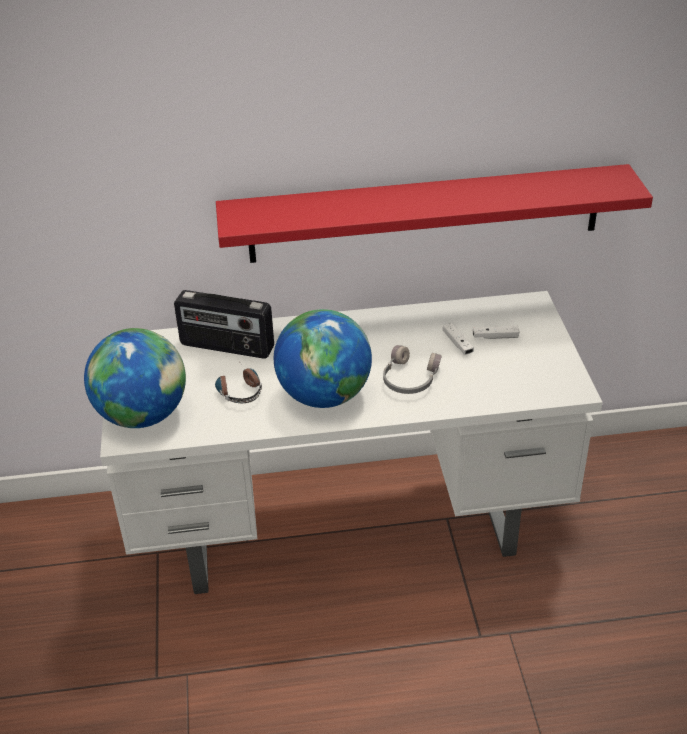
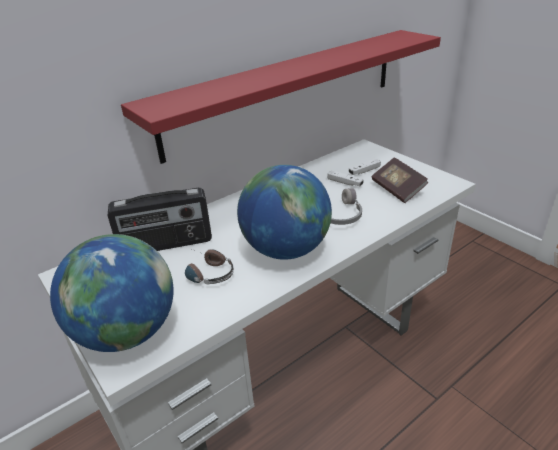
camera: 30 degrees left, 5 degrees down
(505, 374) = (398, 189): none -> book

